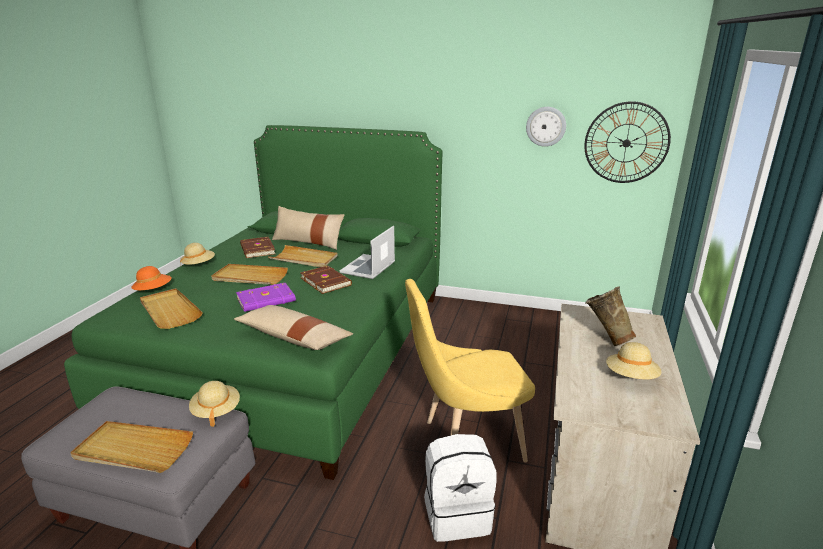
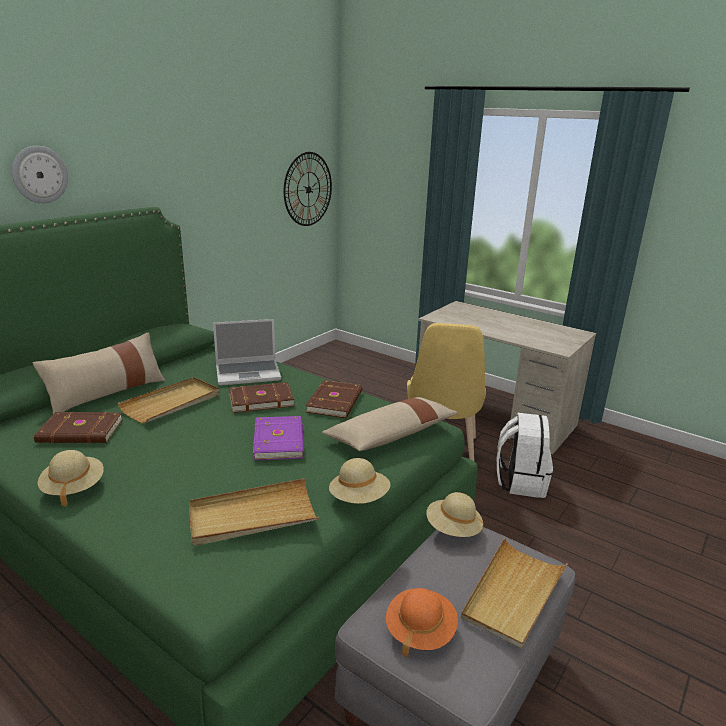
camera: 70 degrees left, 0 degrees up
(153, 291) = (138, 538): orange hat -> orange hat (420, 631)
(249, 277) = (191, 445): beige tray -> none
(340, 306) = (336, 402): none -> brown book
(368, 268) = (249, 373): laptop -> laptop turned 60 degrees counterclockwise
(546, 126) = (255, 182): wall clock -> wall clock (39, 174)
(605, 340) = (481, 321): beige vase -> none
(631, 377) = (530, 328): beige hat -> beige hat (359, 498)

